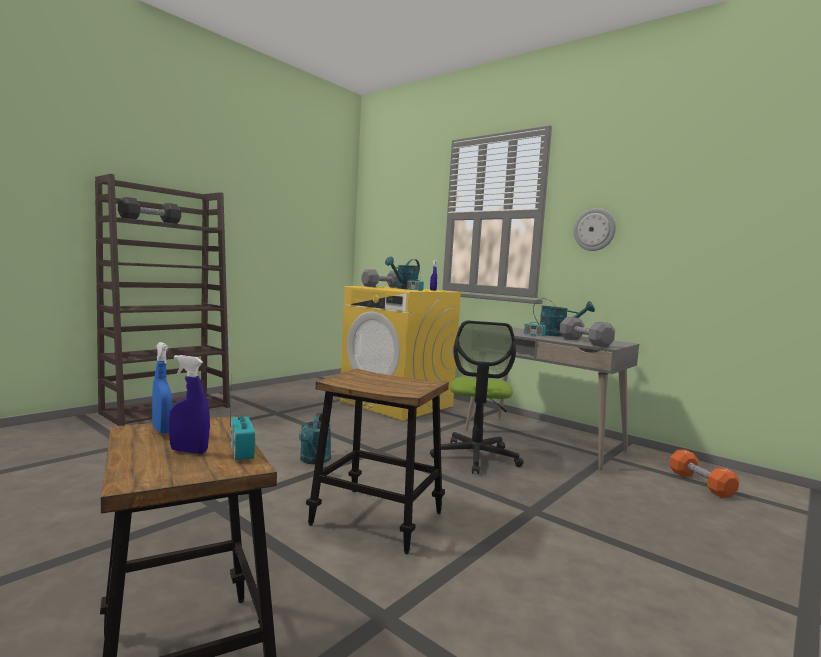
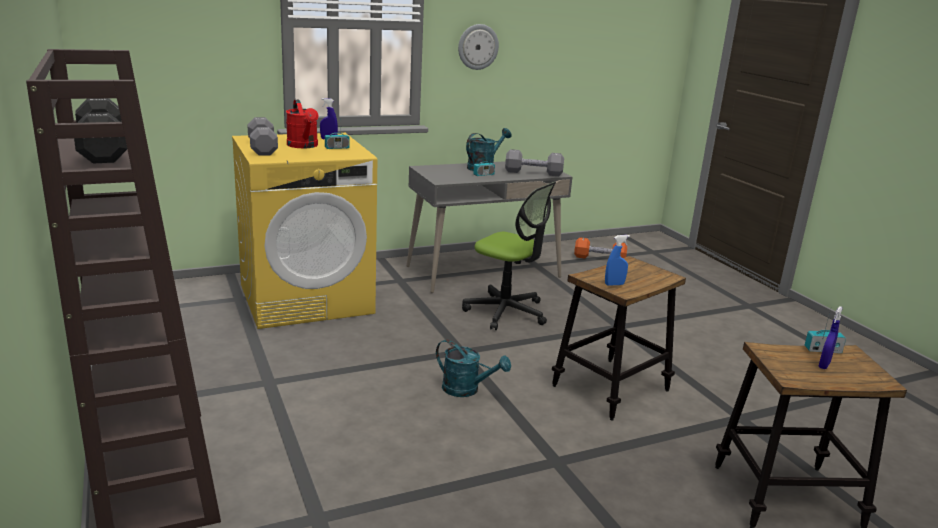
camera: 65 degrees left, 15 degrees up
(162, 430) = (789, 369): blue spray bottle -> blue spray bottle (614, 284)
(404, 288) = (304, 146): turquoise watering can -> red watering can

